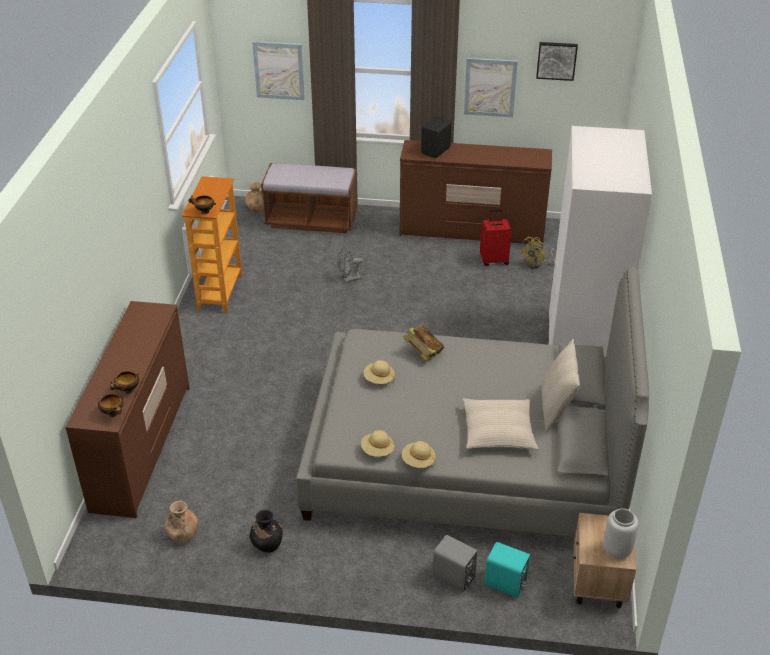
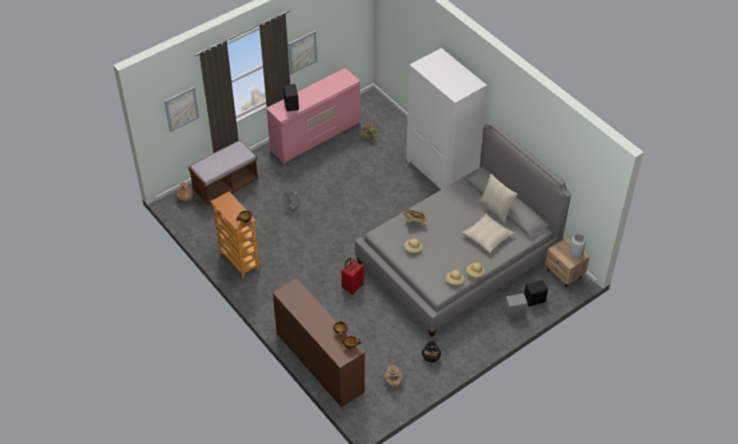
camera: 45 degrees left, 10 degrees up
(472, 231) = (316, 137): brown dresser -> pink dresser
(494, 260) = (347, 147): red suitcase -> red suitcase (352, 287)
(506, 584) = (535, 300): turquoise speaker -> black speaker
(556, 60) = (335, 19): picture -> none

